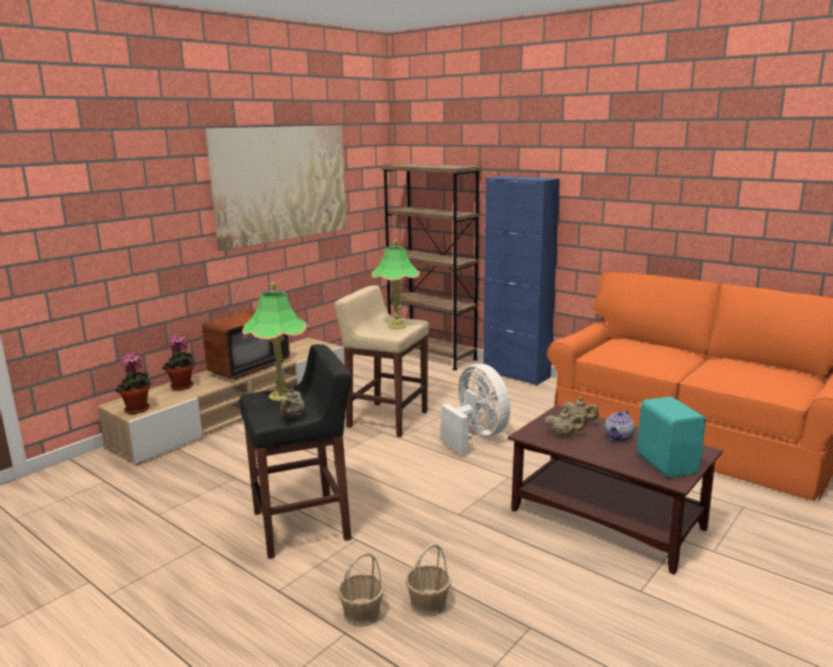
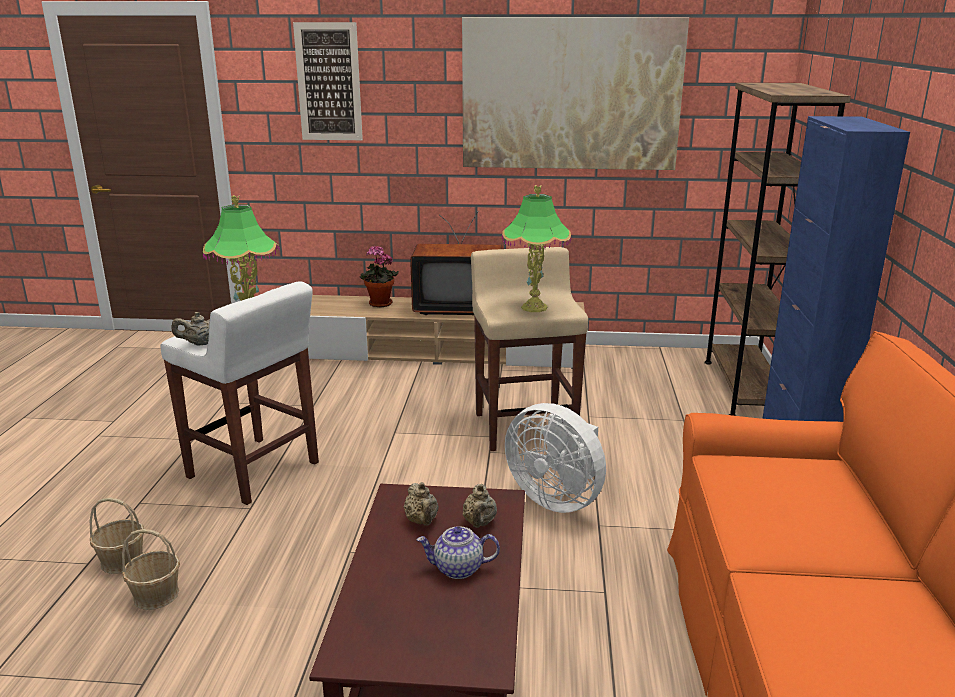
camera: 55 degrees right, 5 degrees up
(98, 192) = (328, 82): none -> picture
(138, 410) = (313, 309): potted plant -> none
(303, 525) = (254, 471): black stool -> white stool
(476, 436) = (556, 498): white fan -> white fan turned 105 degrees clockwise
(667, 463) = (402, 635): turquoise speaker -> none

